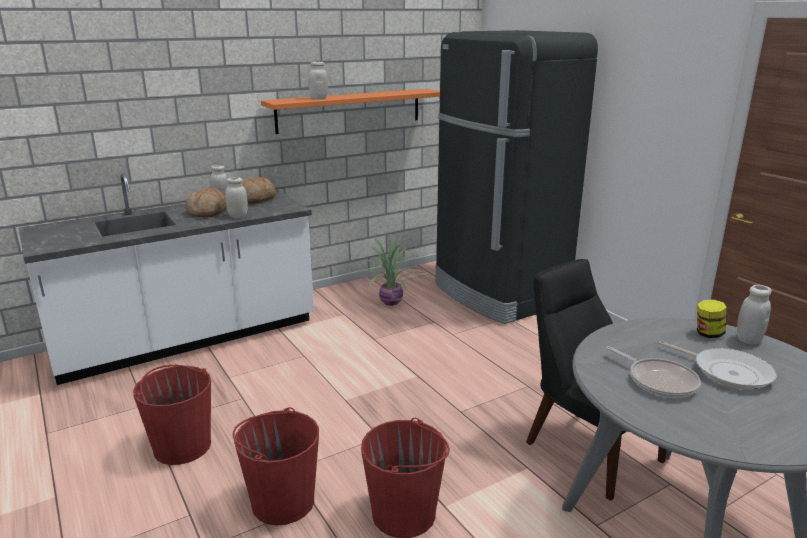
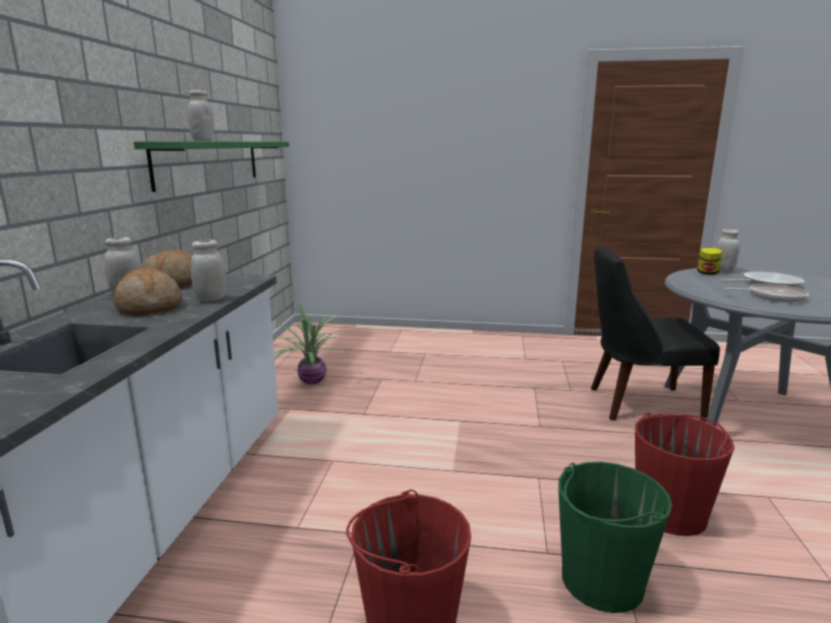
camera: 50 degrees left, 5 degrees down
(282, 501) = (601, 581): red bucket -> green bucket
(350, 110) = (209, 162): orange shelf -> green shelf
(498, 294) = (384, 341): black fridge -> none

